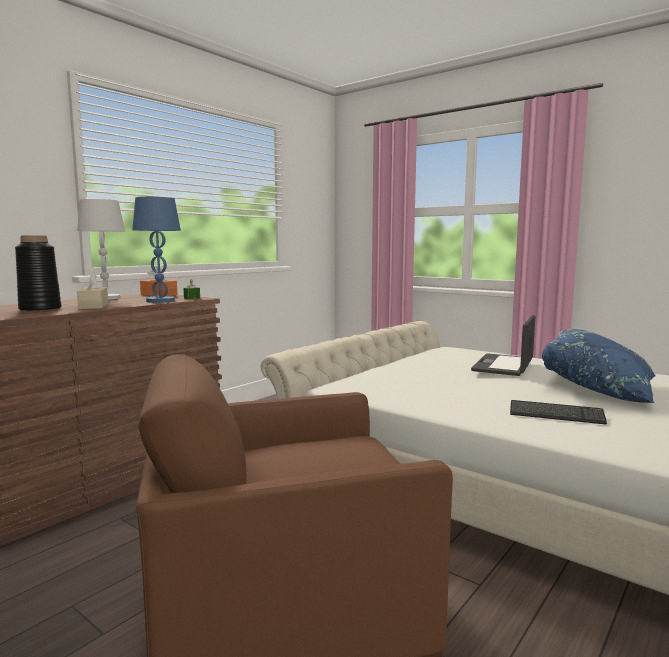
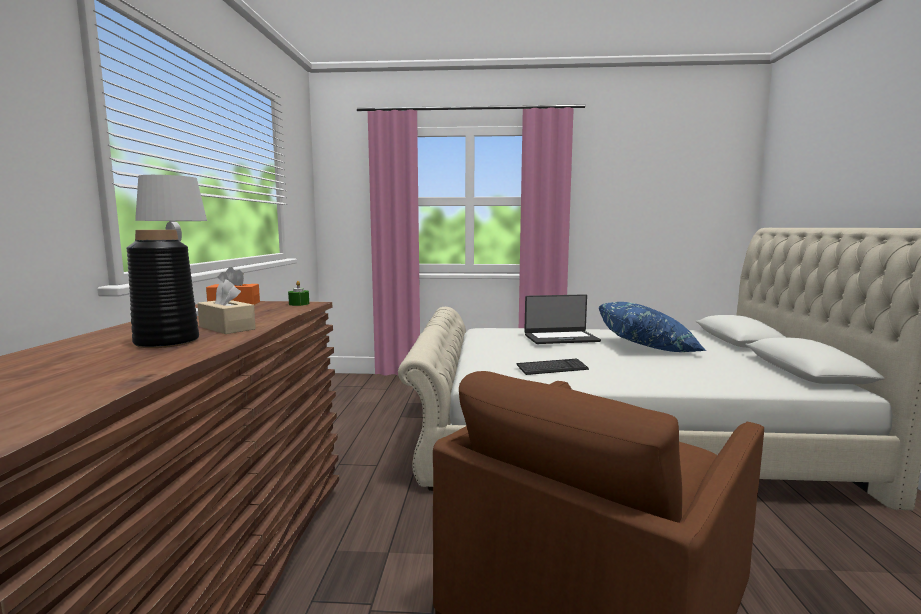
camera: 35 degrees left, 0 degrees up
(161, 301) = (281, 311): blue table lamp -> none
(504, 365) = (561, 338): laptop -> laptop turned 90 degrees counterclockwise
(556, 414) = (670, 370): keyboard -> keyboard (552, 368)

